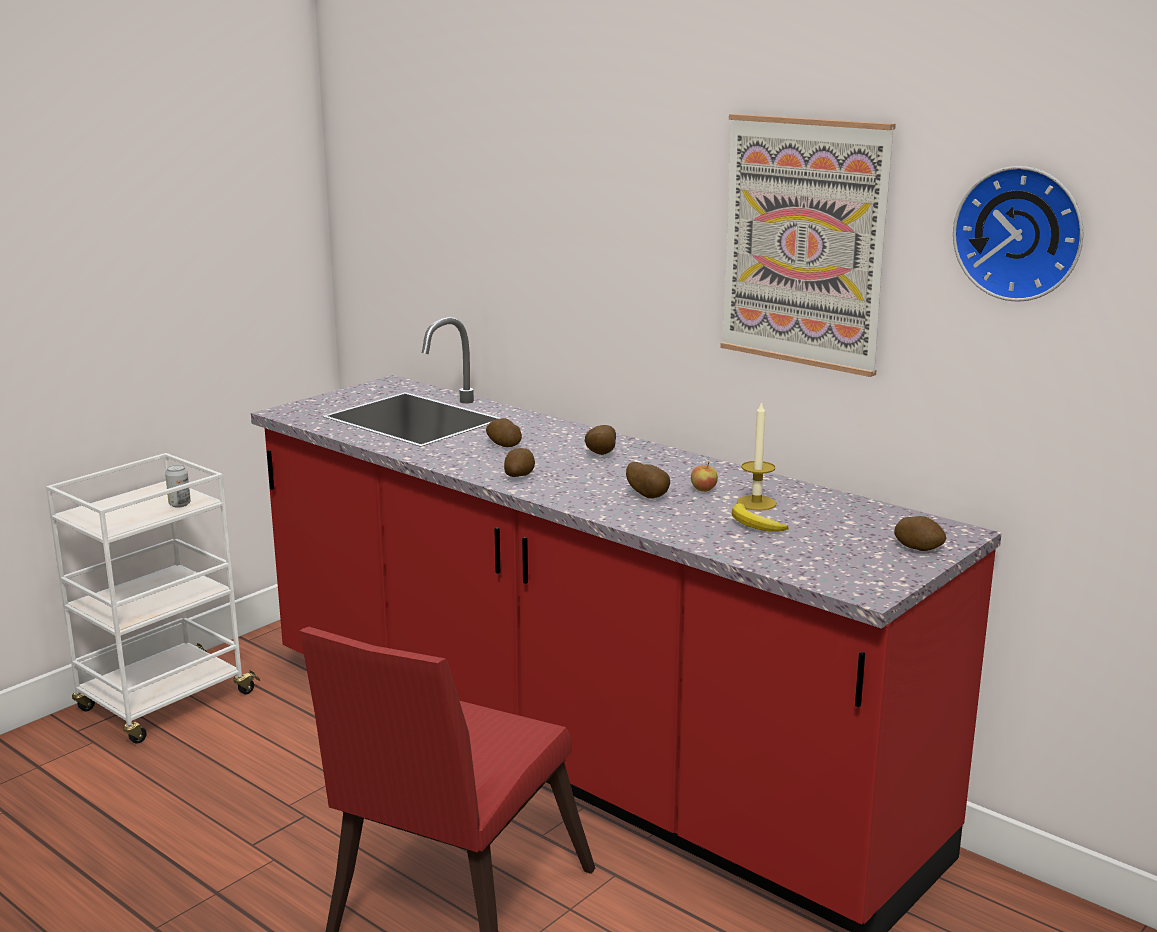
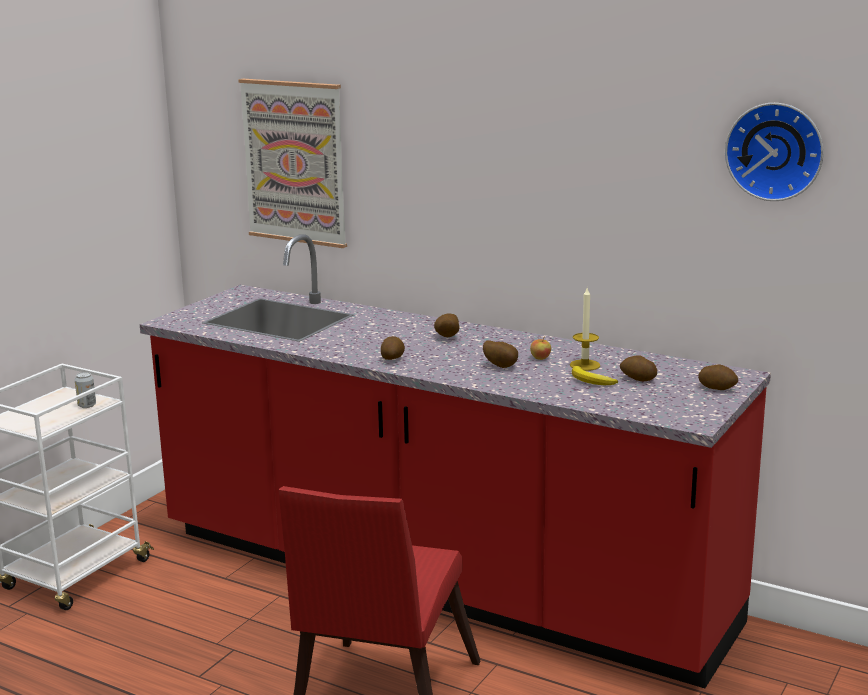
camera: 10 degrees left, 0 degrees up
(503, 444) = (365, 335): potato -> potato (637, 379)
(804, 242) = (605, 163): picture -> picture (295, 162)

